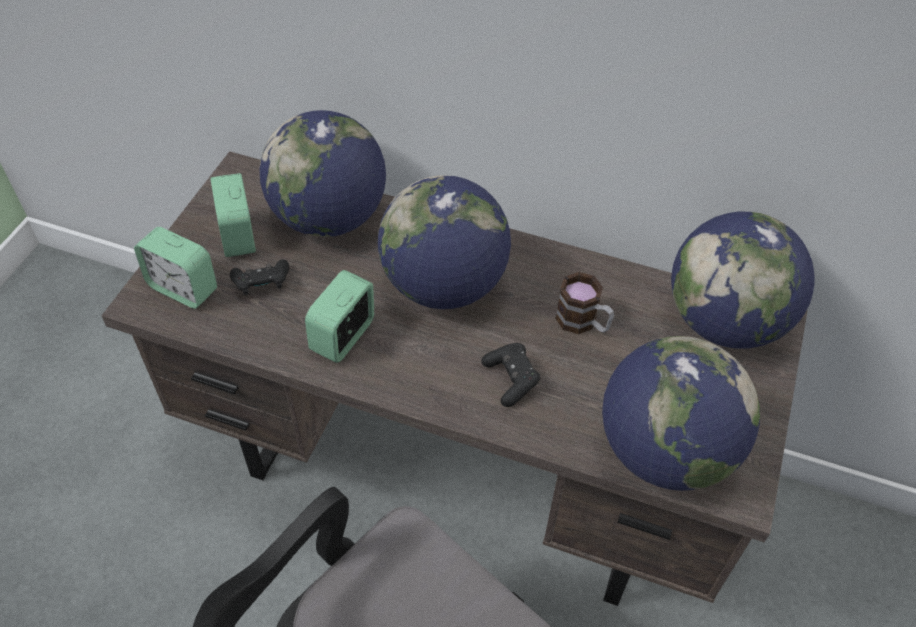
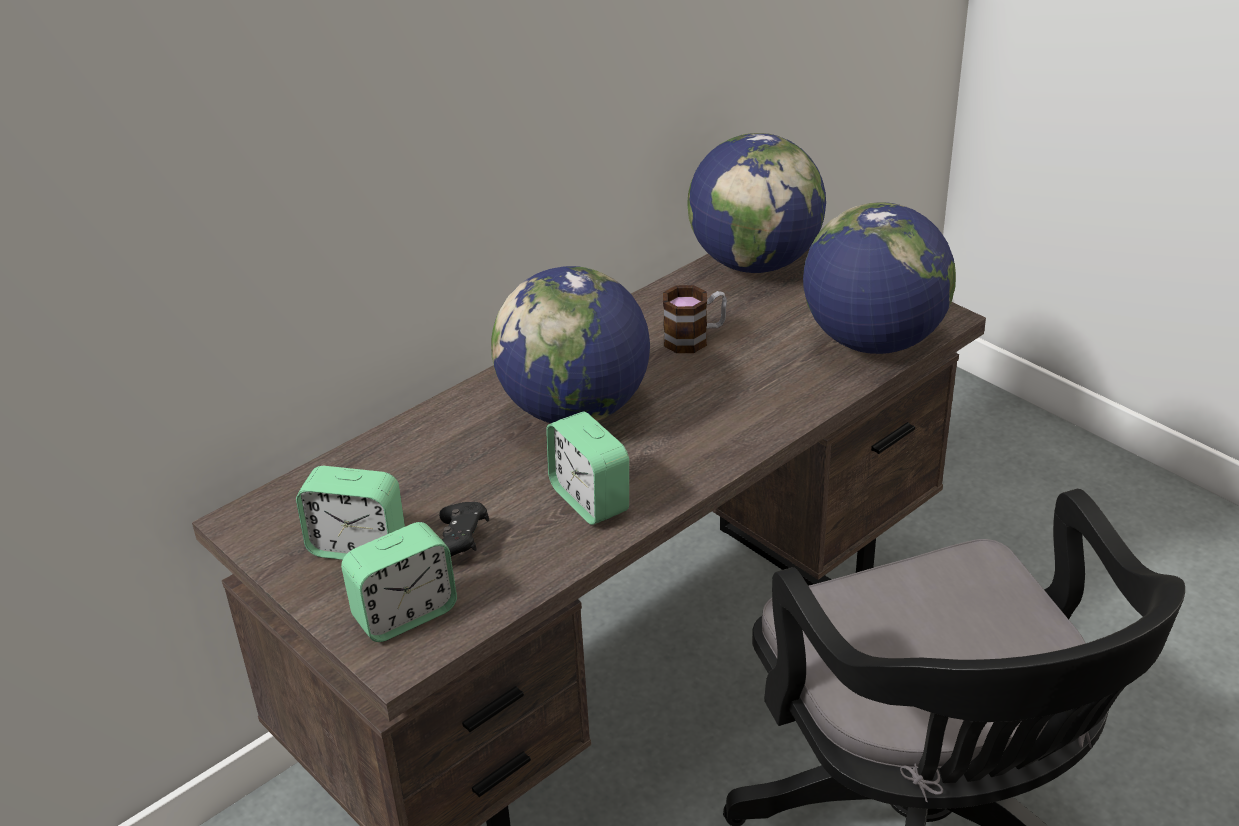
camera: 60 degrees left, 15 degrees down
(329, 218) = (397, 465): globe -> none
(511, 379) = (732, 402): black game controller -> none

